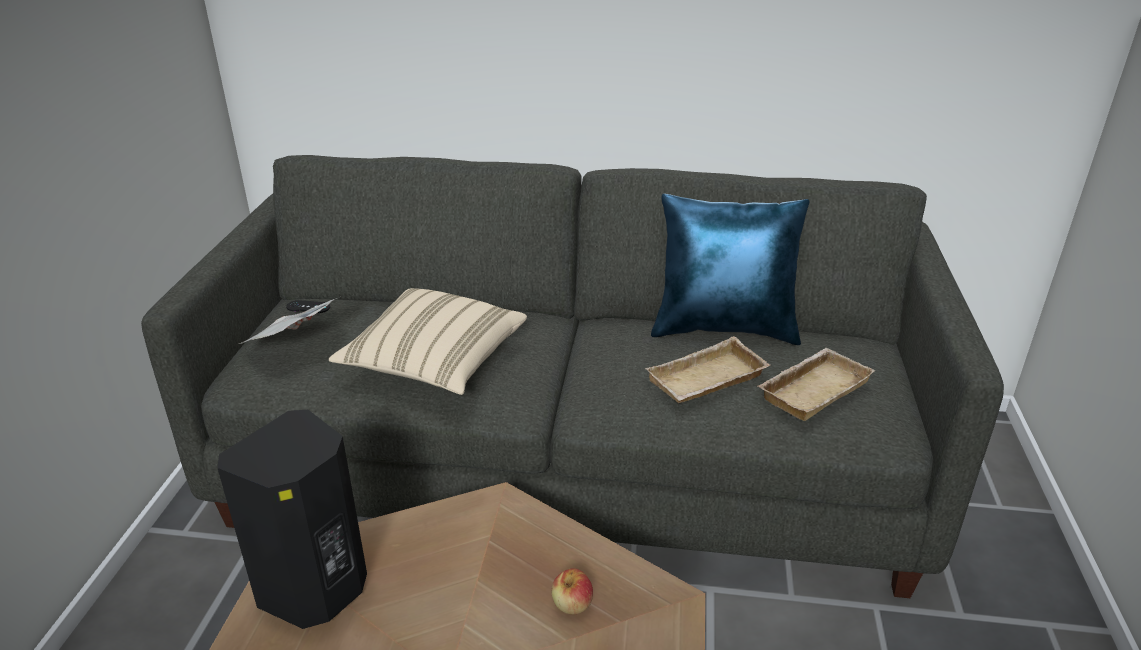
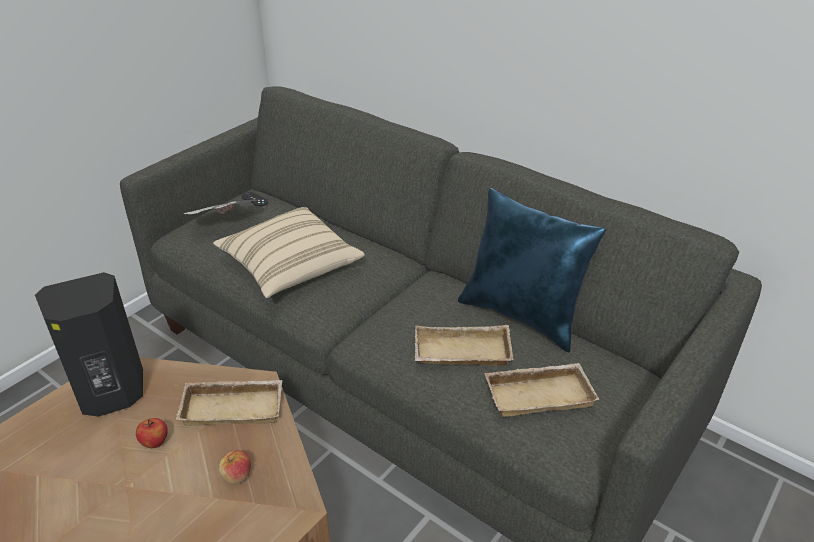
camera: 30 degrees right, 5 degrees up
(435, 616) = (155, 442): none -> apple
(494, 536) = (234, 406): none -> beige tray

